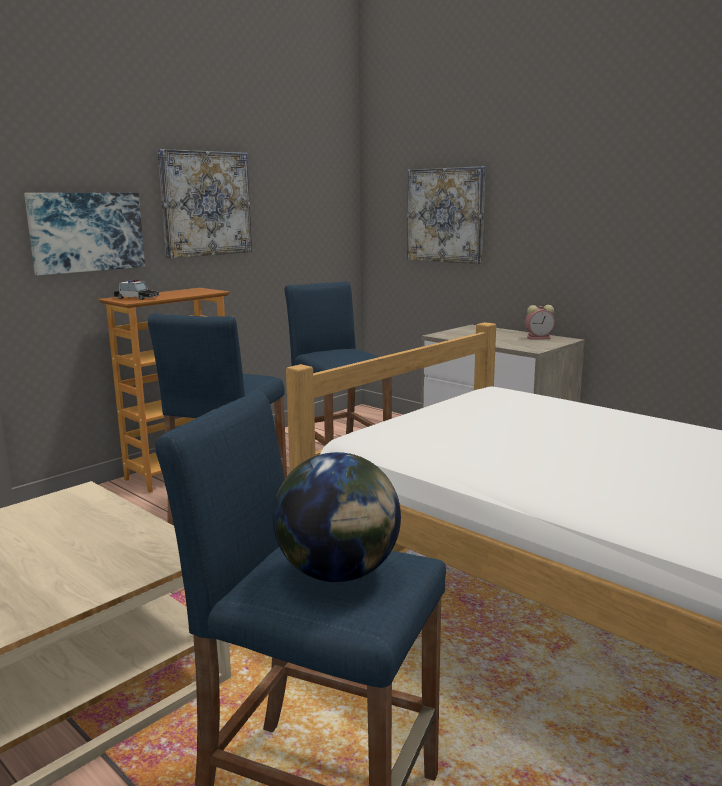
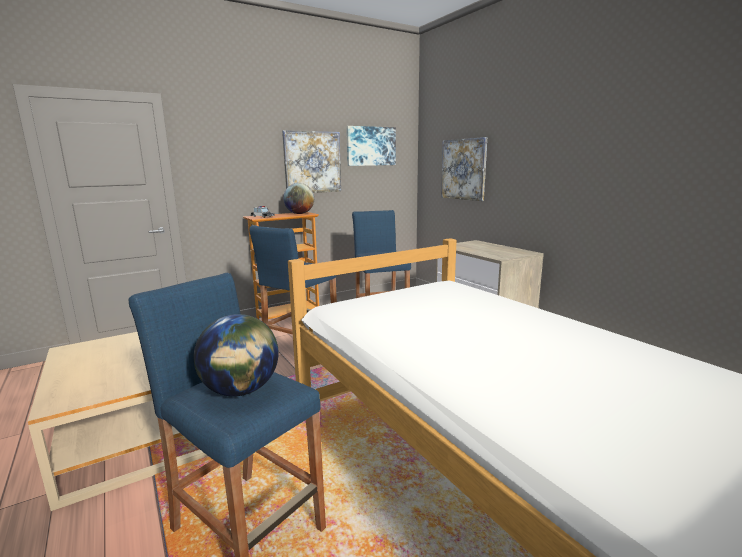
camera: 15 degrees right, 0 degrees up
(86, 232) = (237, 178): picture -> picture (370, 146)
(195, 291) = (299, 213): none -> globe
(539, 338) = (512, 250): alarm clock -> none

